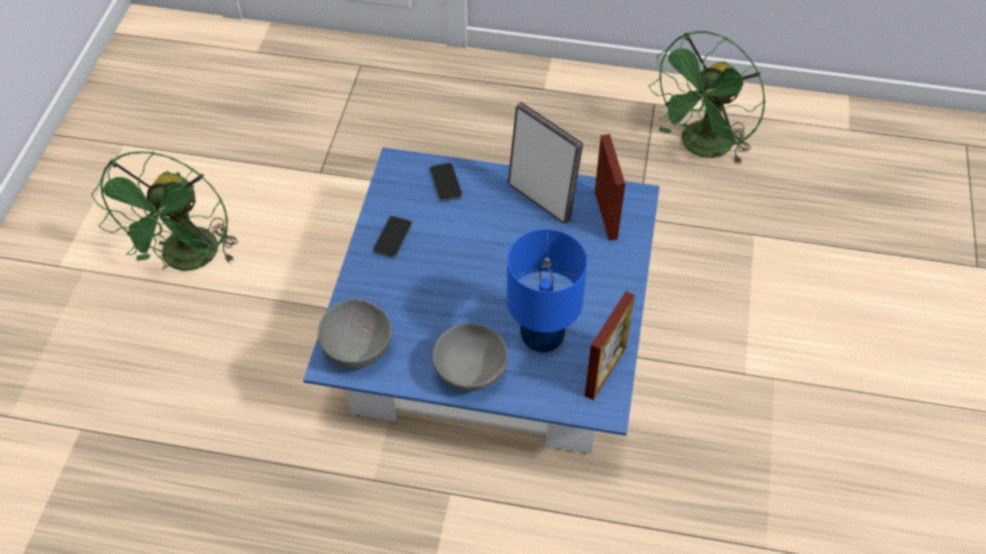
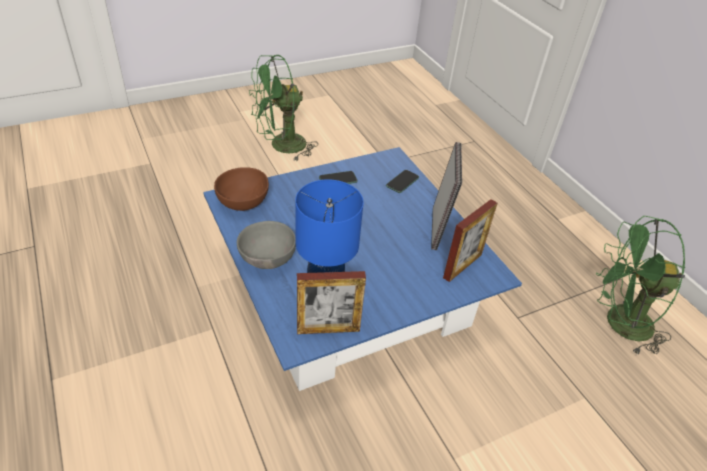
camera: 50 degrees right, 10 degrees down
(358, 347) = (244, 202): grey bowl -> brown bowl

